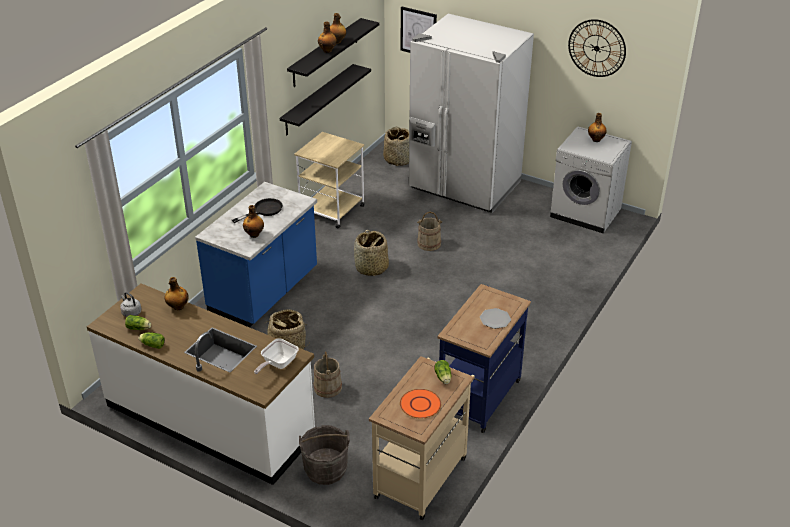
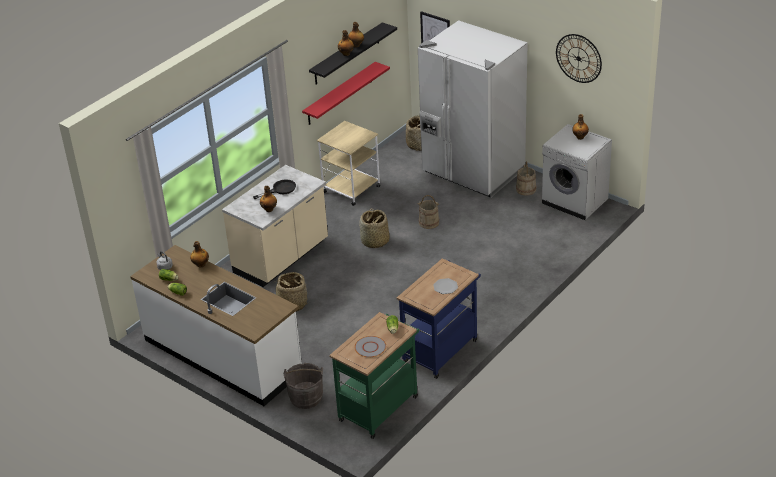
camera: 10 degrees right, 0 degrees up
(265, 293) = (282, 258): blue counter -> beige counter
(277, 364) = (269, 312): frying pan -> none
(318, 100) = (340, 94): black shelf -> red shelf
(328, 387) = (319, 336): beige bucket -> beige bucket (526, 189)
(420, 404) = (370, 347): orange plate -> grey plate
(422, 476) = (380, 407): beige cart -> green cart

